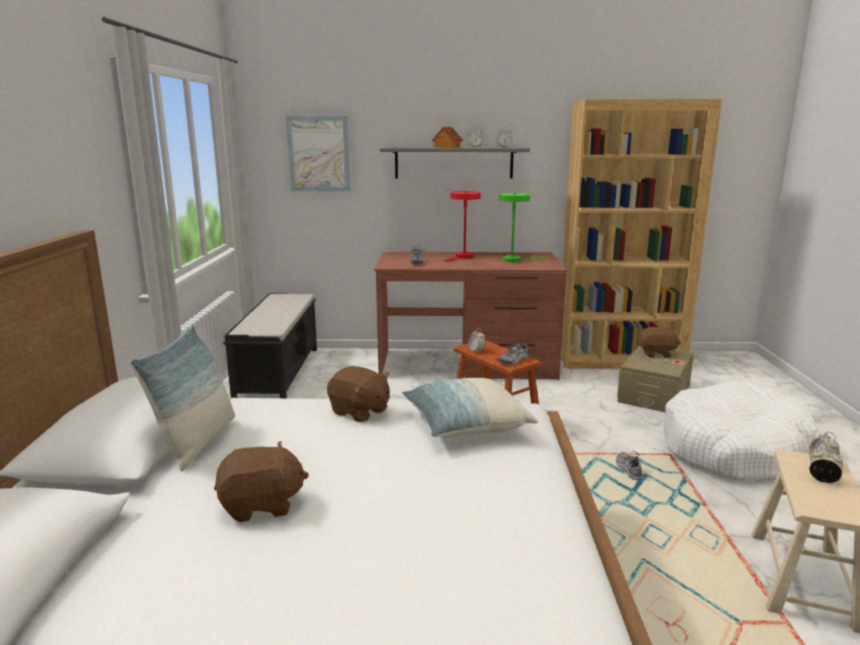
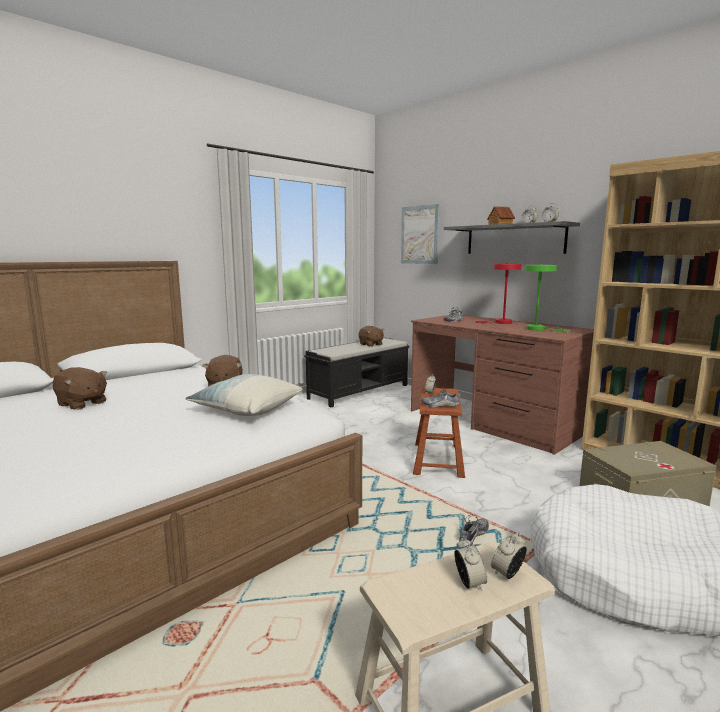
camera: 45 degrees right, 5 degrees down
(197, 442) = (138, 377): pillow -> none
(656, 354) = (654, 453): brown plush toy -> brown plush toy (371, 344)

